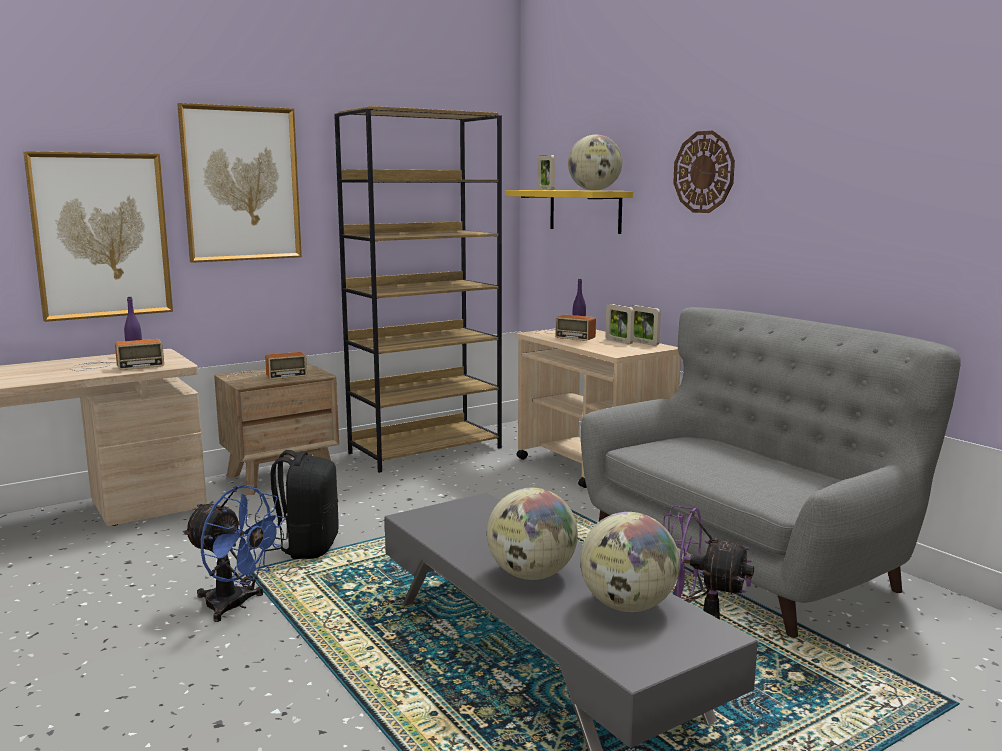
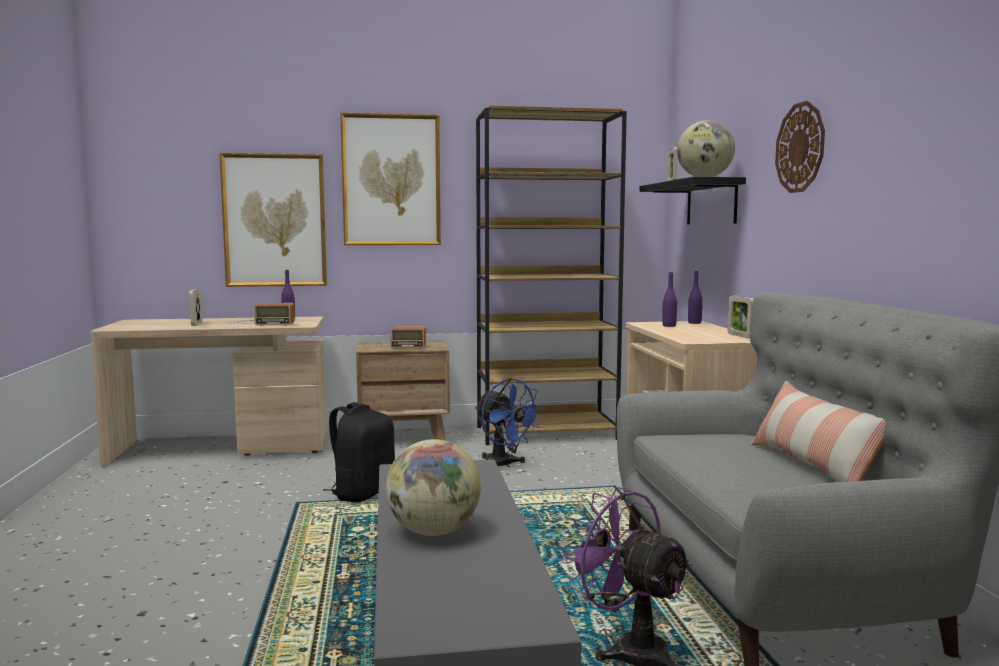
camera: 25 degrees right, 5 degrees down
(235, 606) = (258, 527): blue fan -> blue fan (504, 465)
(564, 335) = (669, 326): radio -> purple bottle
(585, 210) = (711, 203): yellow shelf -> black shelf
(619, 341) = (715, 333): picture frame -> picture frame (196, 324)
(627, 606) = (485, 577): globe -> none
(771, 460) = (812, 466): none -> pillow

